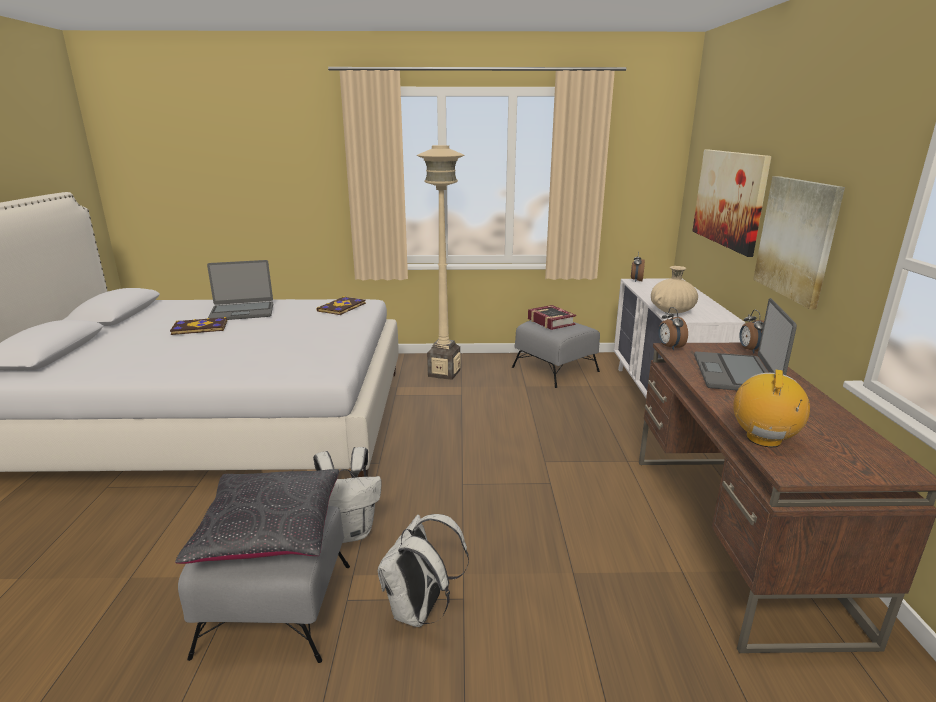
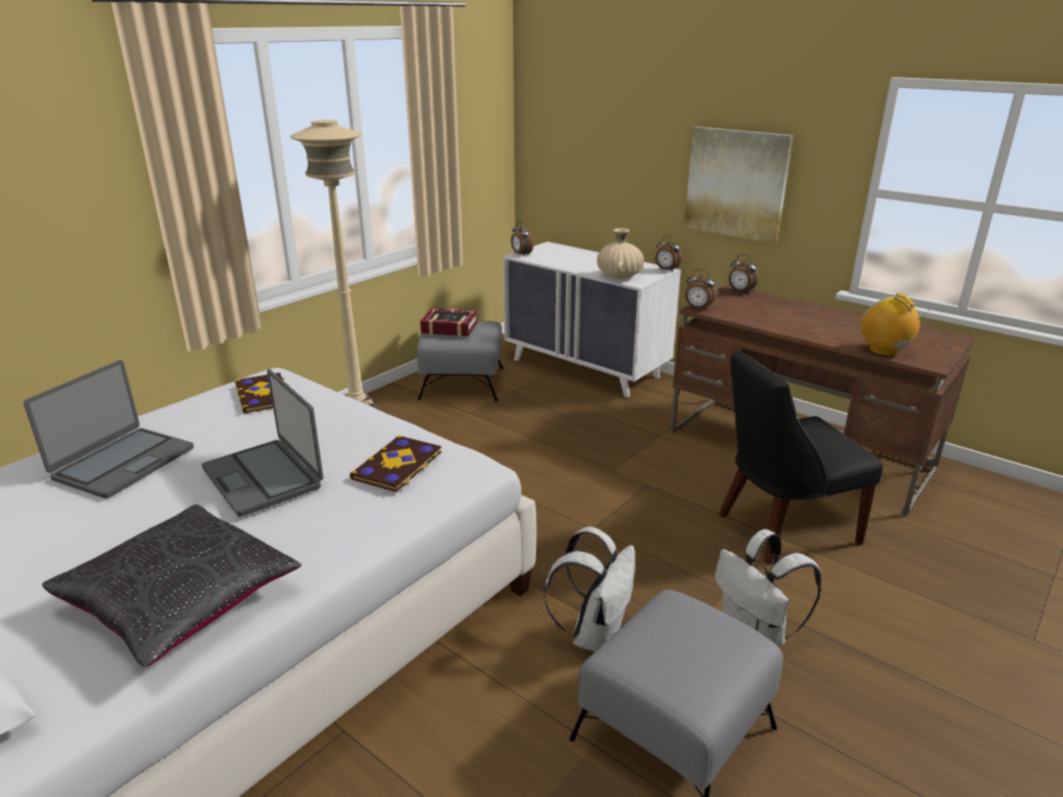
camera: 50 degrees left, 5 degrees up
(199, 328) = (127, 513): book -> book (398, 466)
(269, 531) = (686, 642): black pillow -> black pillow (181, 600)
(588, 573) = (781, 529): none -> black chair
(728, 319) = (666, 270): none -> alarm clock
(729, 198) = (614, 150): picture -> none
(735, 374) = (775, 313): laptop -> laptop (264, 477)

